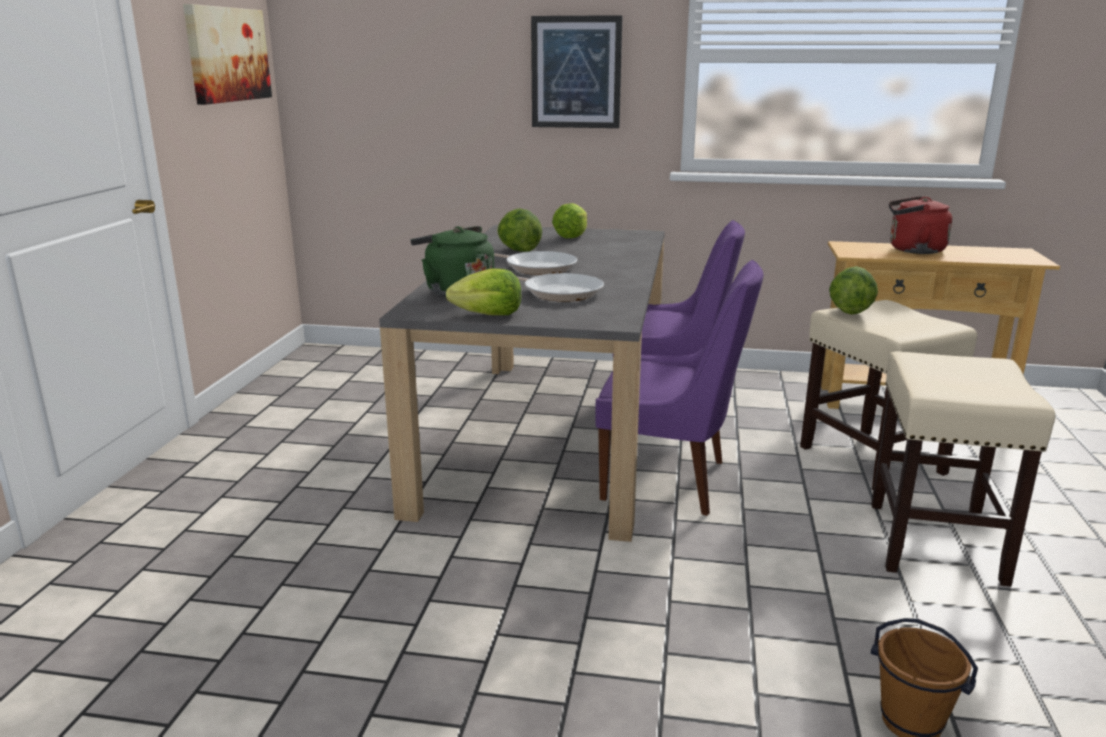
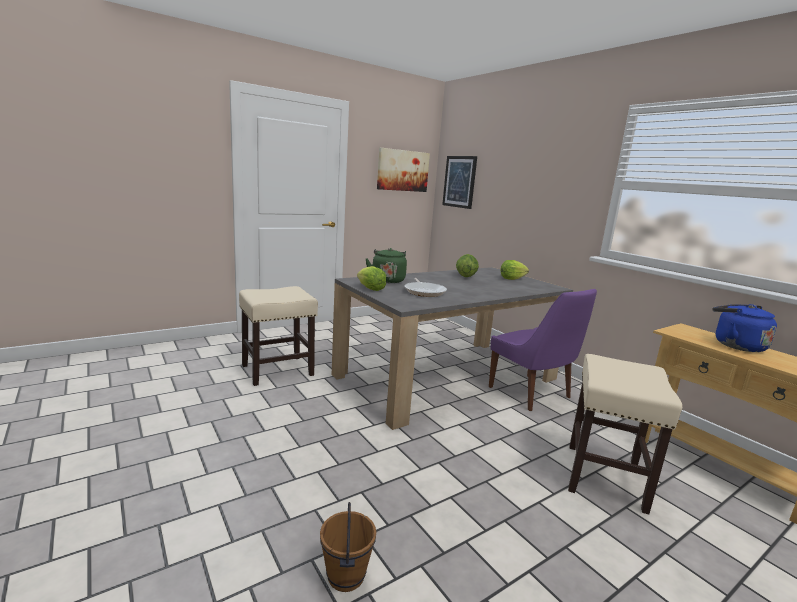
camera: 45 degrees right, 5 degrees down
(537, 267) = (450, 283): frying pan -> none
(576, 72) = (553, 190): picture -> picture (459, 182)
(670, 481) = (460, 420): purple chair -> none
(849, 311) = (607, 361): lettuce -> none
(912, 250) = (735, 345): red kettle -> blue kettle
(934, 541) = (550, 532): beige stool -> beige stool (278, 370)

